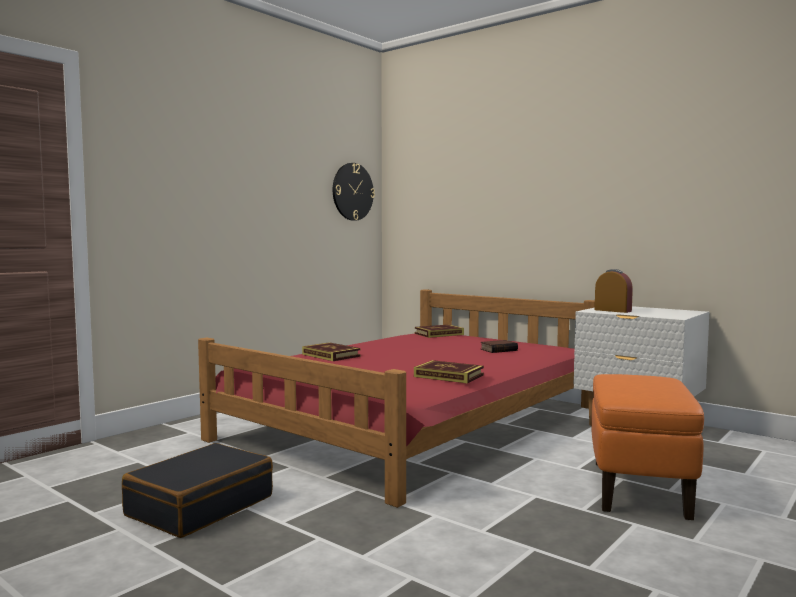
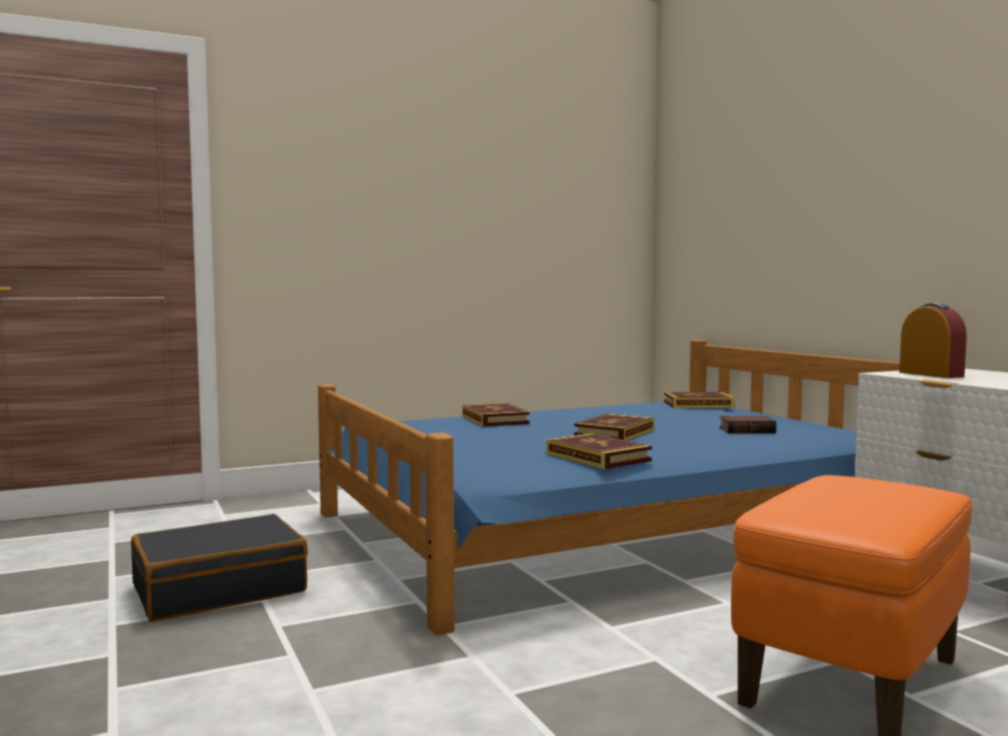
camera: 25 degrees right, 0 degrees up
(352, 191) = (602, 201): wall clock -> none
(415, 423) = (606, 527): red bed -> blue bed
(427, 358) = (614, 433): none -> book

